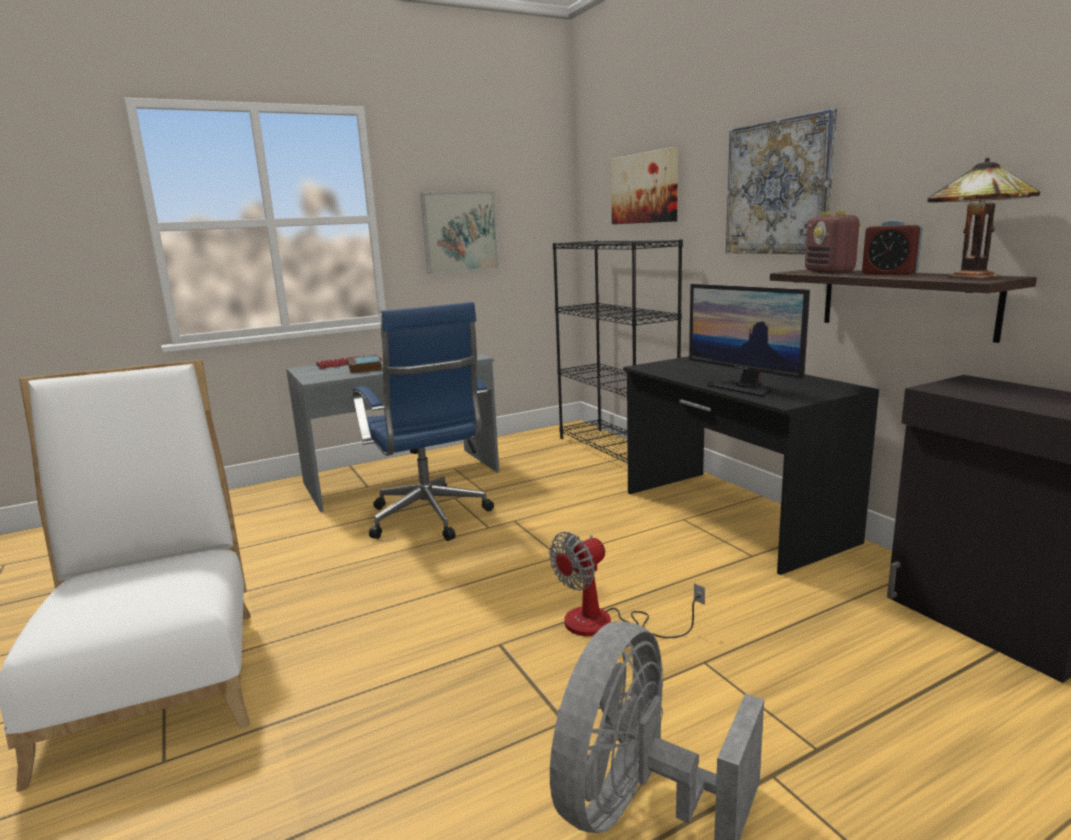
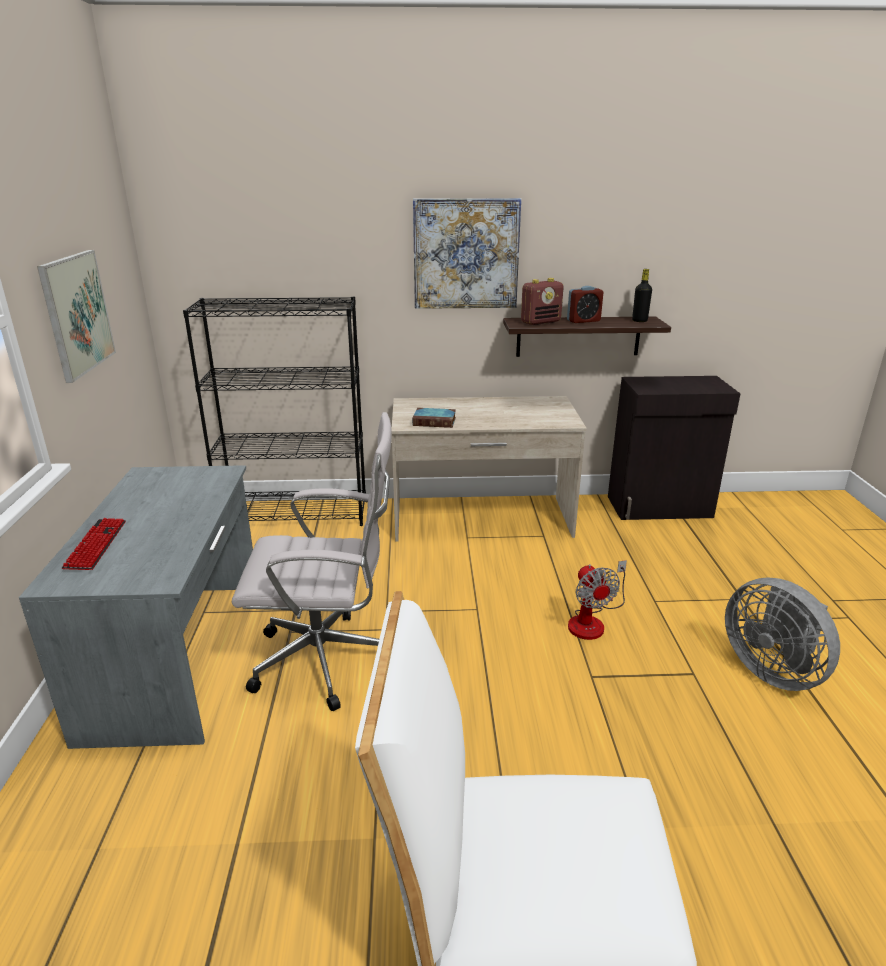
camera: 65 degrees left, 10 degrees up
(365, 368) = (155, 539): book -> book (435, 421)
(430, 519) = (328, 660): blue office chair -> white office chair
(645, 188) = (283, 242): picture -> none
(732, 516) = (481, 519): black desk -> beige desk
(744, 388) = (521, 420): monitor -> none
(829, 272) = (541, 322): radio -> radio turned 45 degrees counterclockwise
(973, 277) = (639, 321): table lamp -> black bottle

